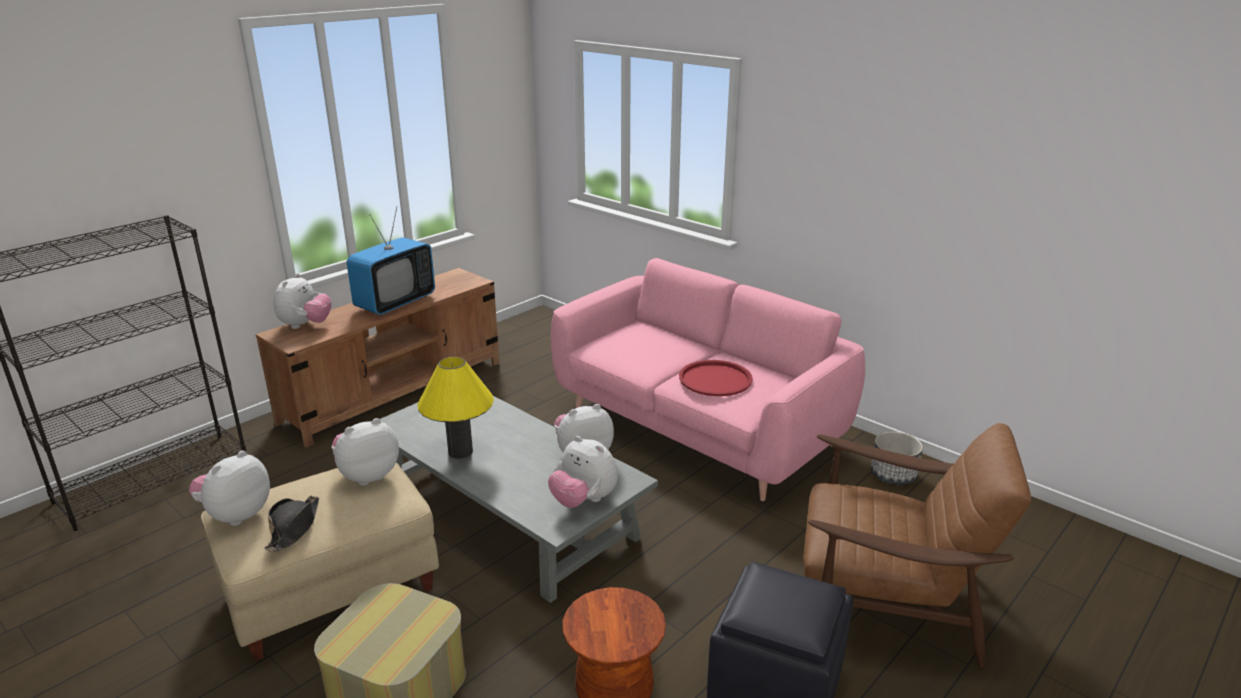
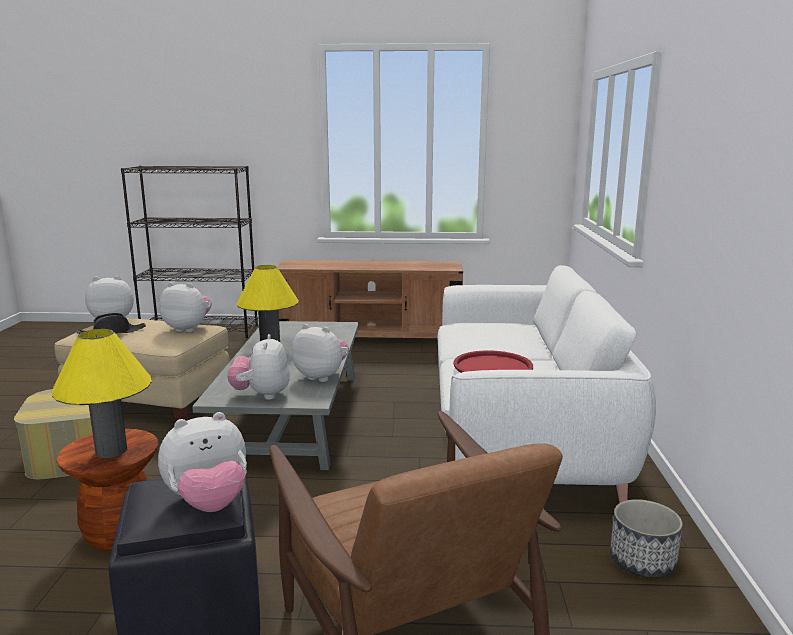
camera: 50 degrees right, 10 degrees down
(305, 325) = (311, 262): plush toy -> plush toy (209, 503)
(395, 303) = (378, 265): television -> none
(622, 621) = (111, 451): none -> yellow table lamp
(698, 427) = (520, 435): pink sofa -> white sofa

